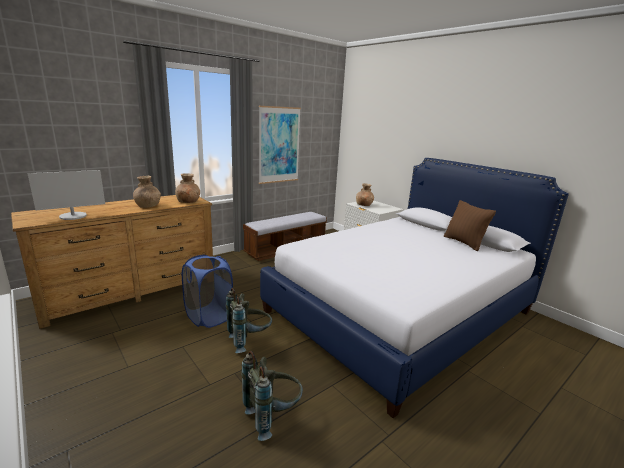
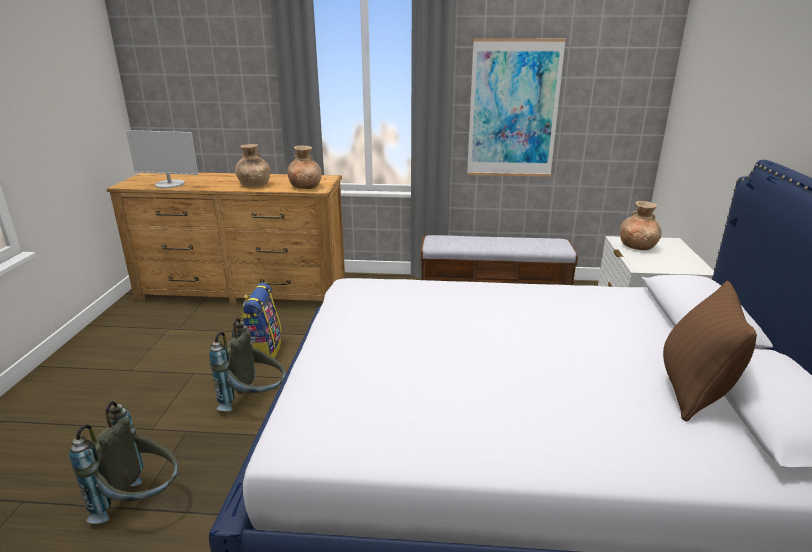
camera: 45 degrees right, 5 degrees up
(209, 316) = (263, 351): blue laundry basket -> backpack

